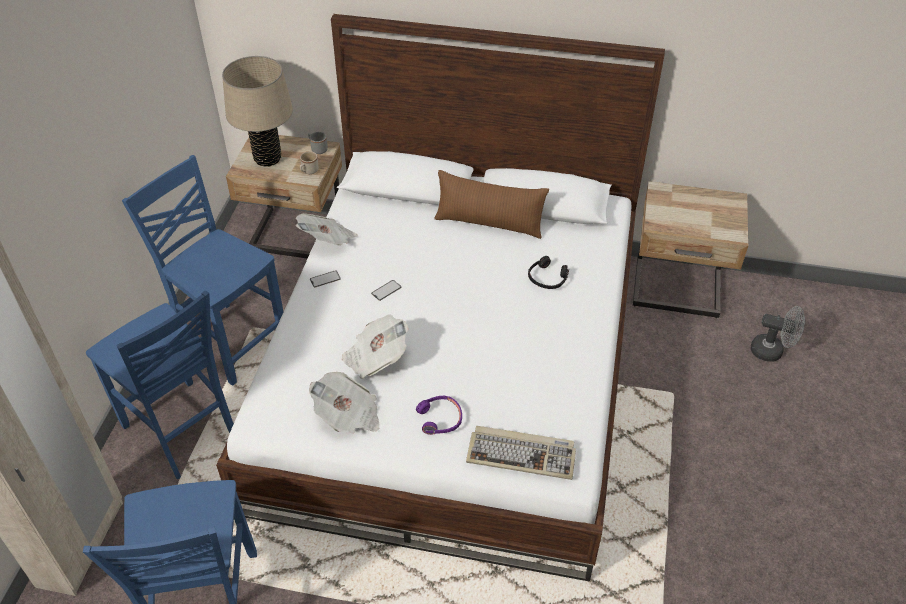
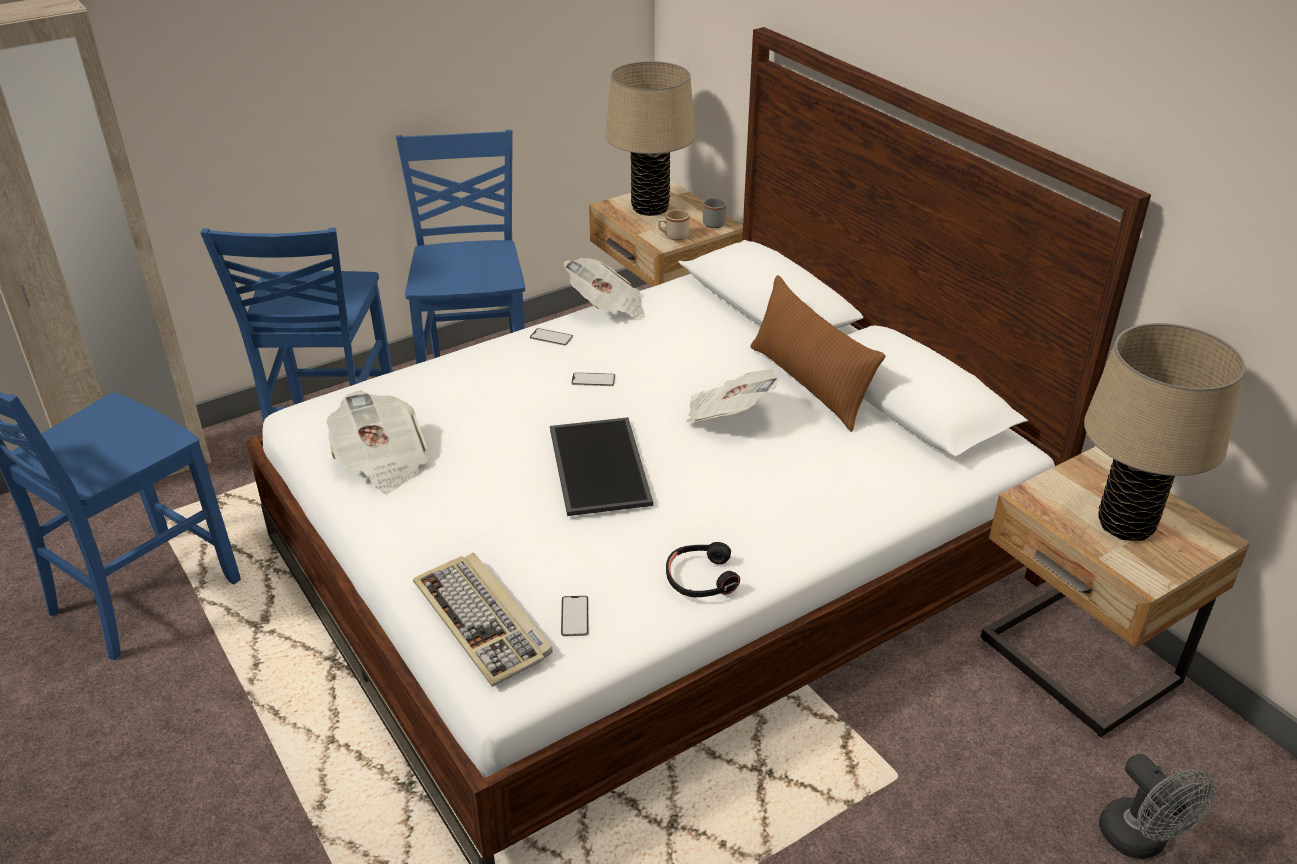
camera: 45 degrees right, 10 degrees down
(375, 358) = (484, 429): newspaper -> newspaper (728, 415)
(440, 419) = (458, 526): purple headphones -> none
(458, 337) = (596, 465): none -> tray
(547, 278) = (796, 474): black headphones -> black headphones (701, 579)
(555, 420) = (574, 616): none -> phone
(702, 214) = (1125, 525): none -> beige table lamp

